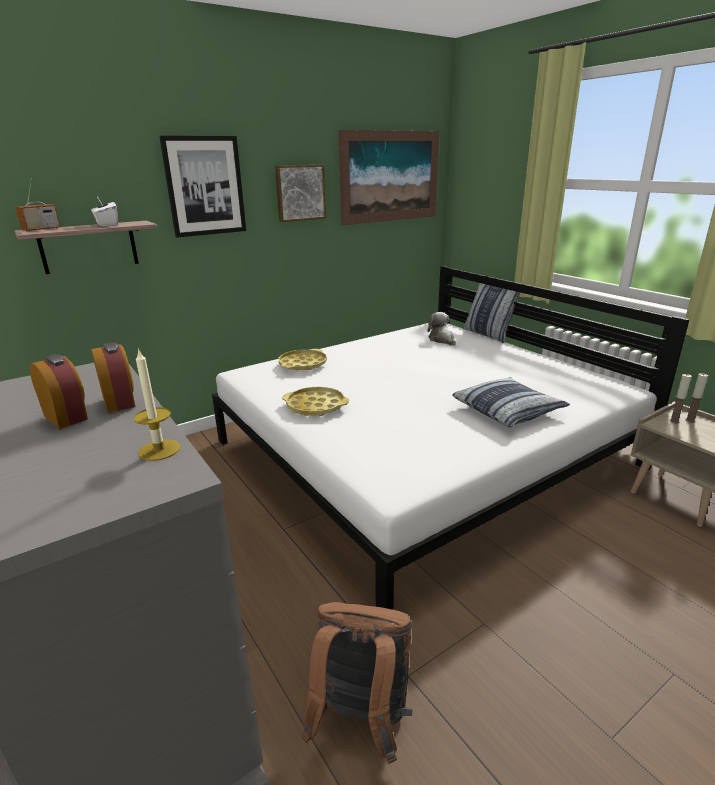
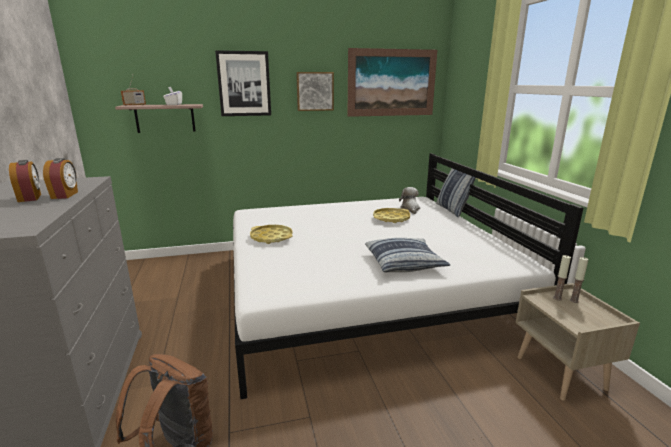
camera: 20 degrees right, 5 degrees down
(159, 450) = (38, 217): candle -> none
(302, 364) = (292, 211): yellow tray -> yellow tray (391, 218)

